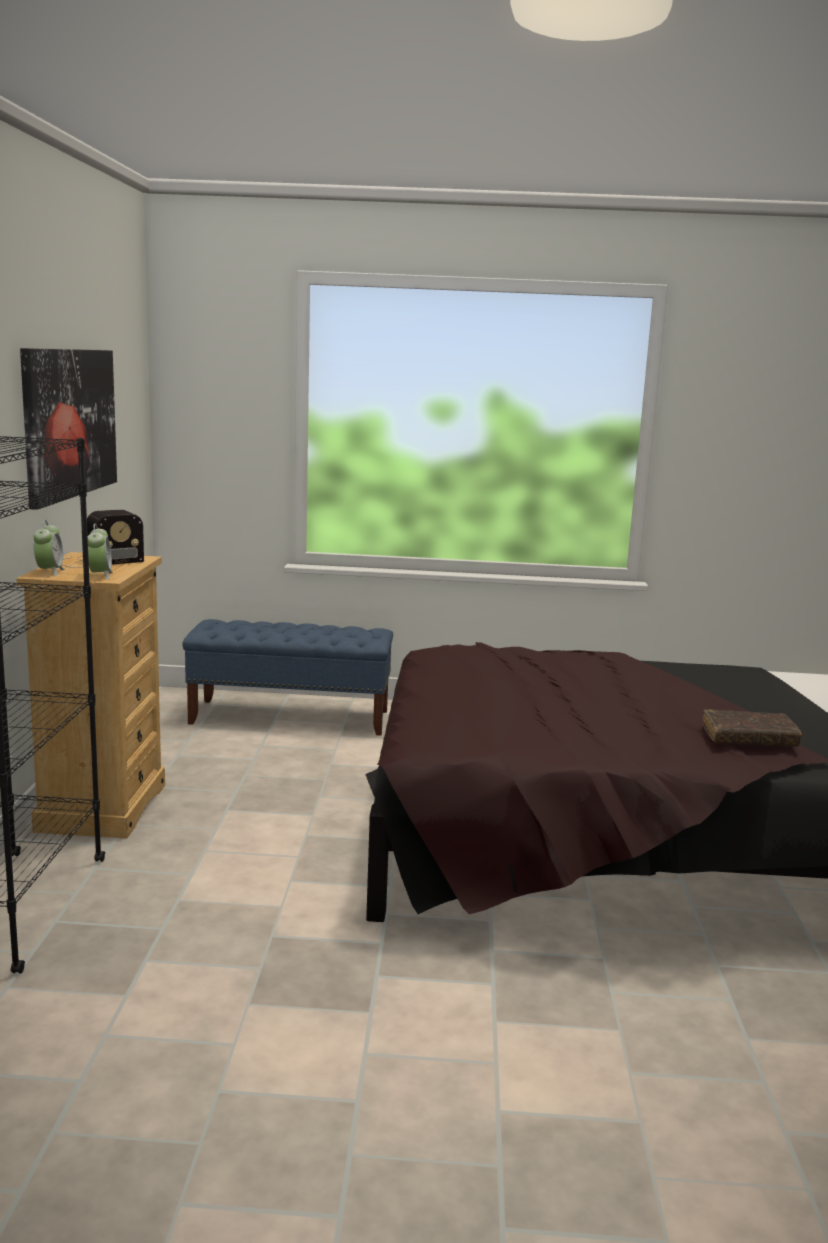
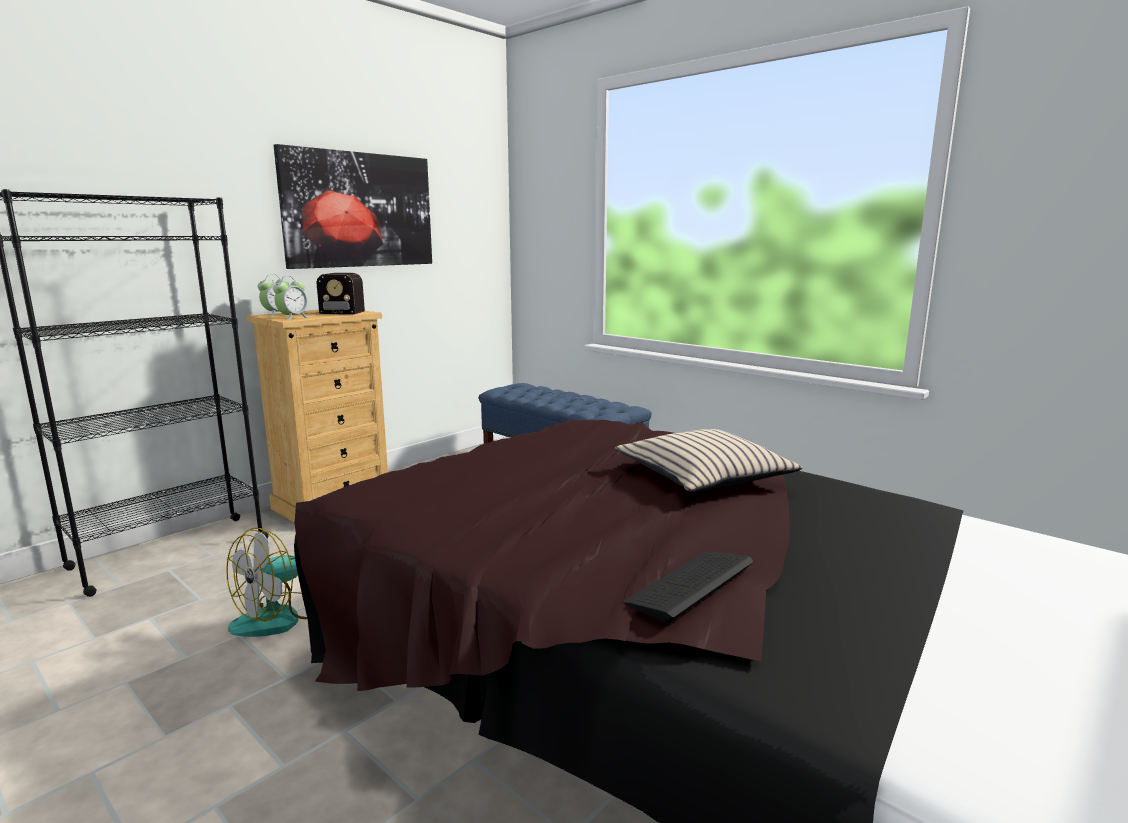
camera: 40 degrees right, 0 degrees up
(279, 911) = (280, 617): none -> fan
(616, 676) = (704, 476): none -> beige pillow
(748, 738) = (690, 585): brown book -> keyboard

